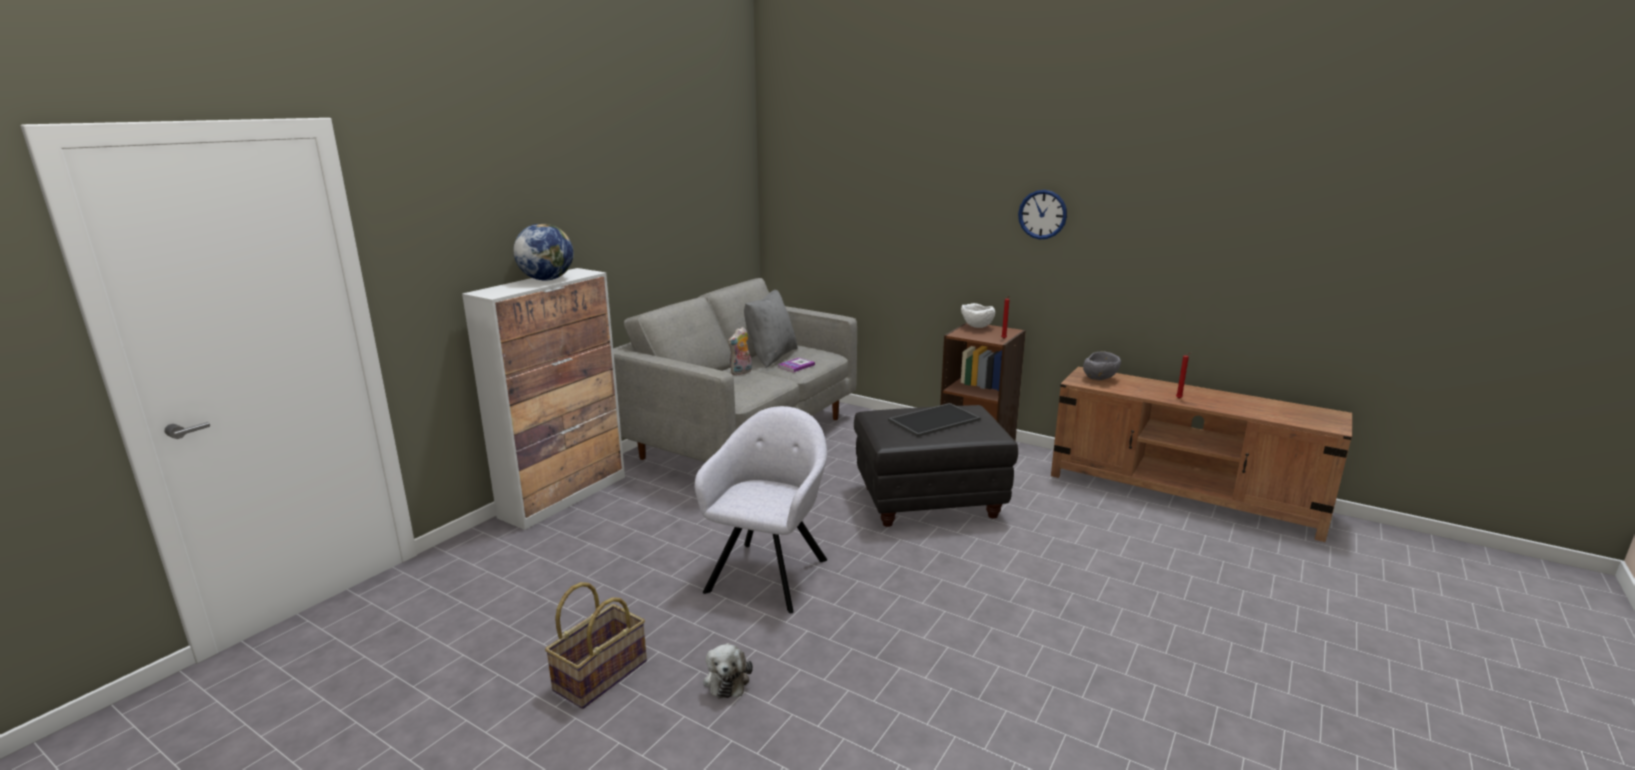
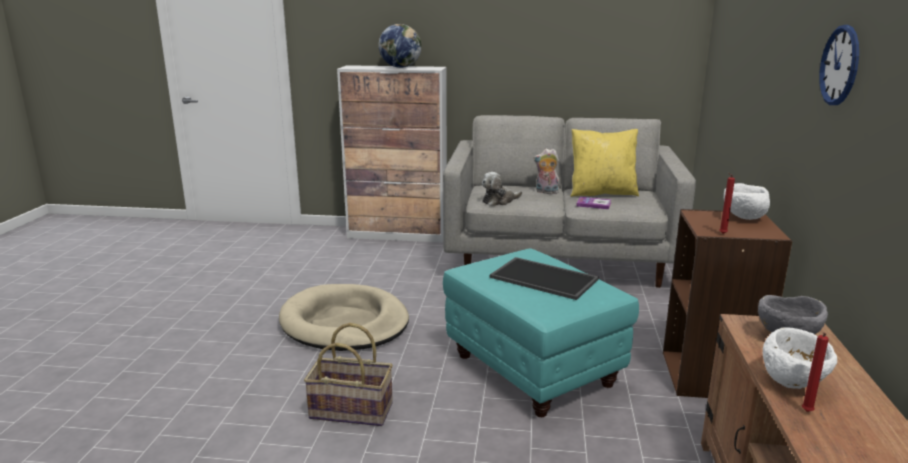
camera: 65 degrees right, 0 degrees up
(600, 675) = (197, 302): basket -> basket (352, 410)
(727, 679) = (201, 341): plush toy -> plush toy (499, 201)
(769, 572) = (344, 323): grey armchair -> beige dog bed
(771, 357) = (602, 193): grey pillow -> yellow pillow
(929, 501) = (534, 369): black ottoman -> turquoise ottoman
(1149, 392) = (794, 382): none -> white bowl

